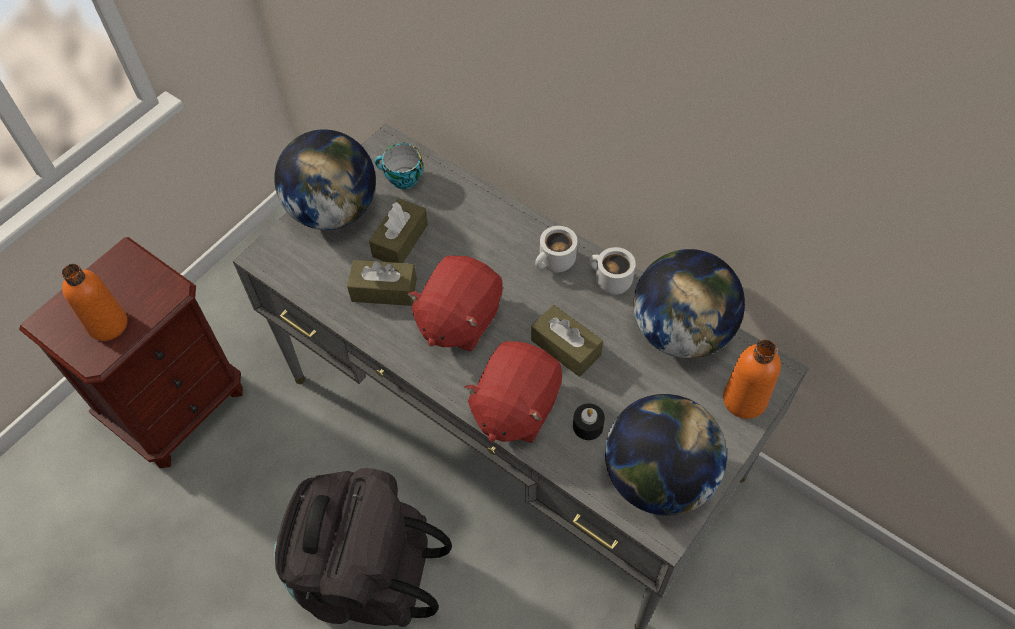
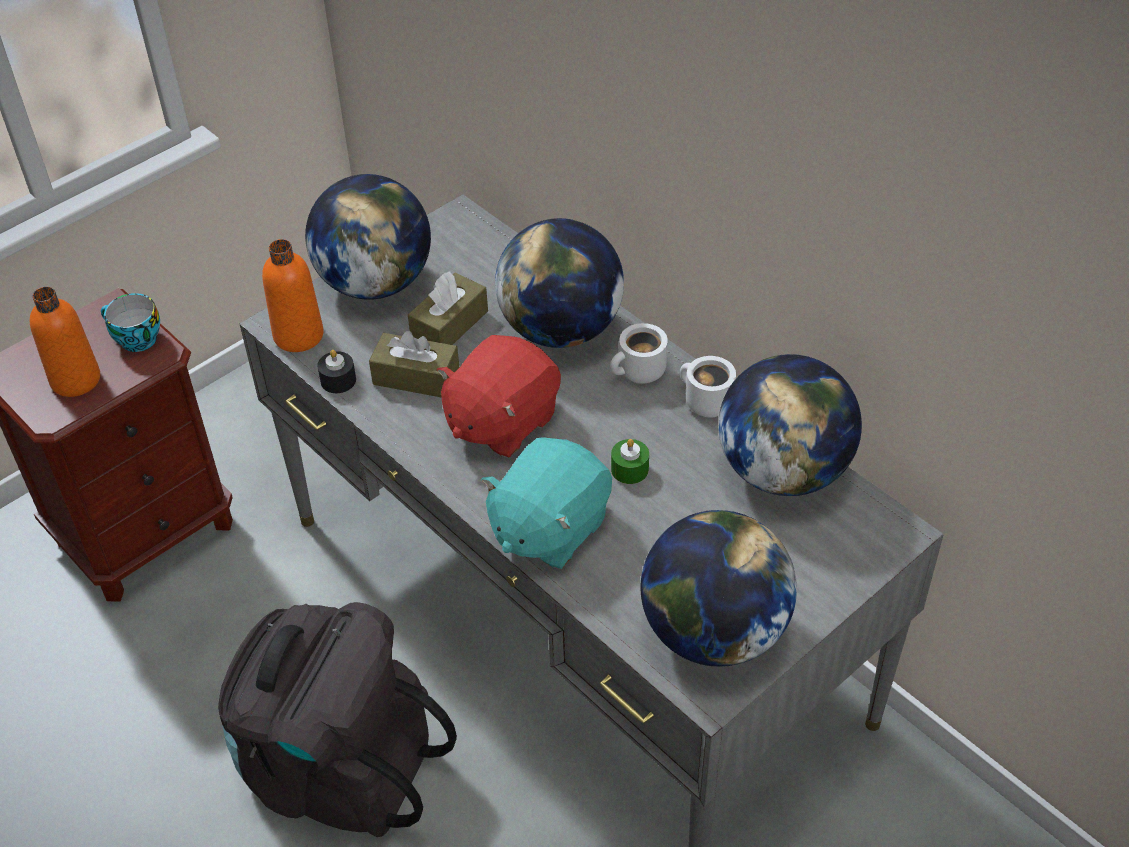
camera: 10 degrees right, 10 degrees down
(402, 179) = (468, 258): cup -> cup (135, 340)
(488, 233) = (561, 329): none -> globe
(515, 407) = (548, 528): red plush toy -> turquoise plush toy
(566, 347) = (629, 469): brown tissue box -> green candle
(588, 426) = (637, 561): black candle -> black candle (338, 380)
(744, 400) = (848, 559): orange bottle -> orange bottle (298, 335)

